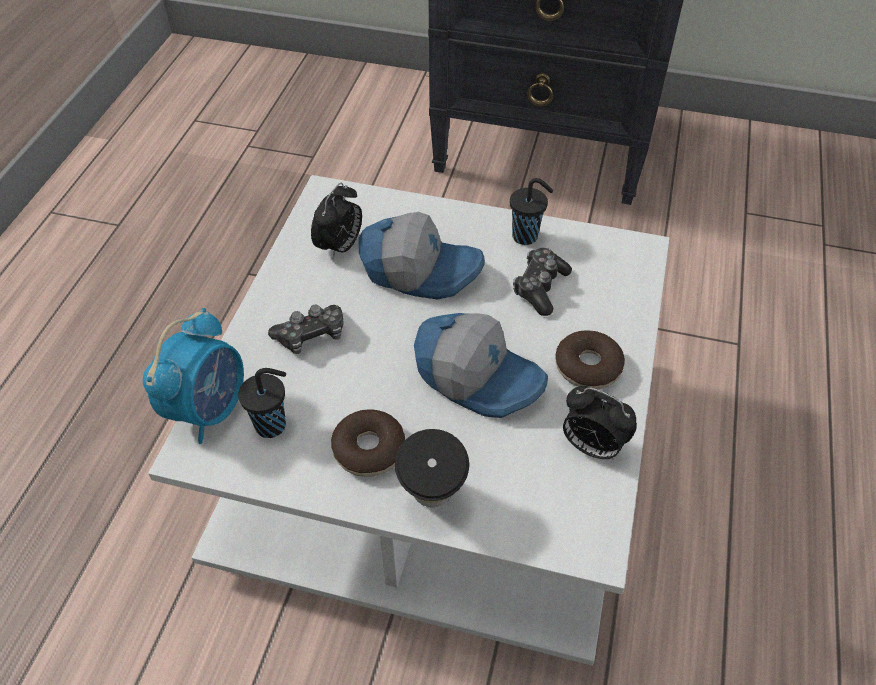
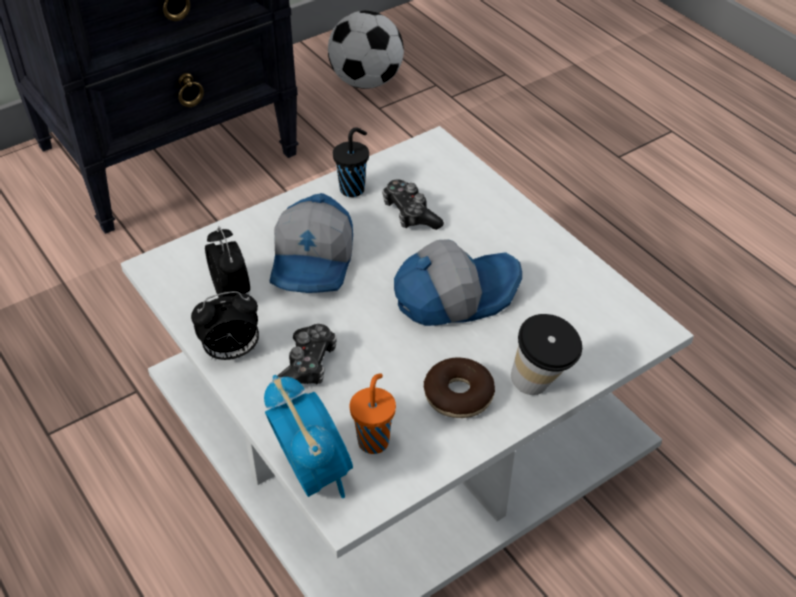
camera: 50 degrees left, 5 degrees down
(272, 425) = (374, 440): black cup -> orange cup
(420, 269) = (314, 263): cap -> cap turned 135 degrees clockwise
(588, 367) = (507, 237): donut -> none
(591, 446) = (574, 279): alarm clock -> alarm clock (231, 352)
(763, 185) = (366, 82): none -> football

